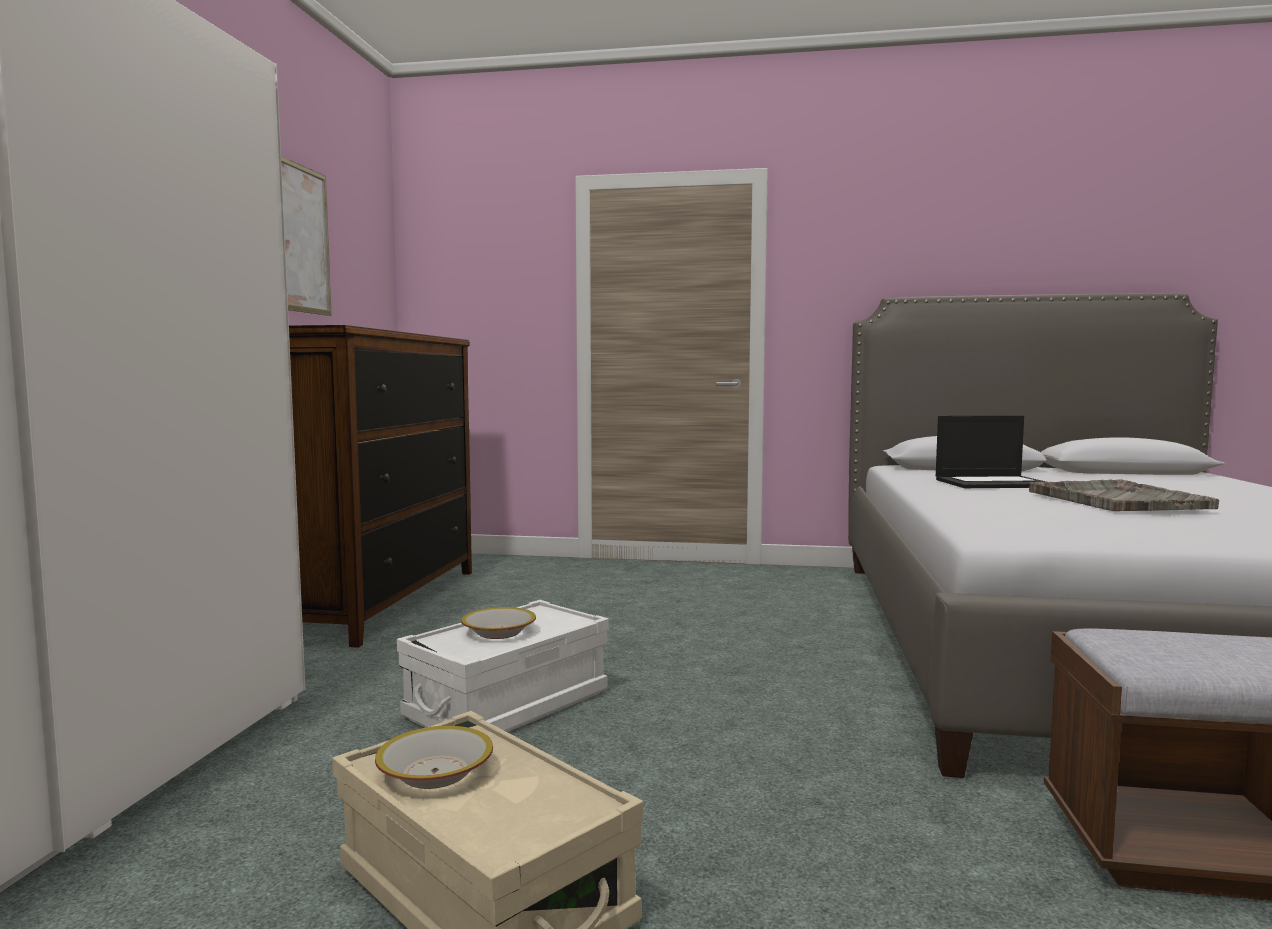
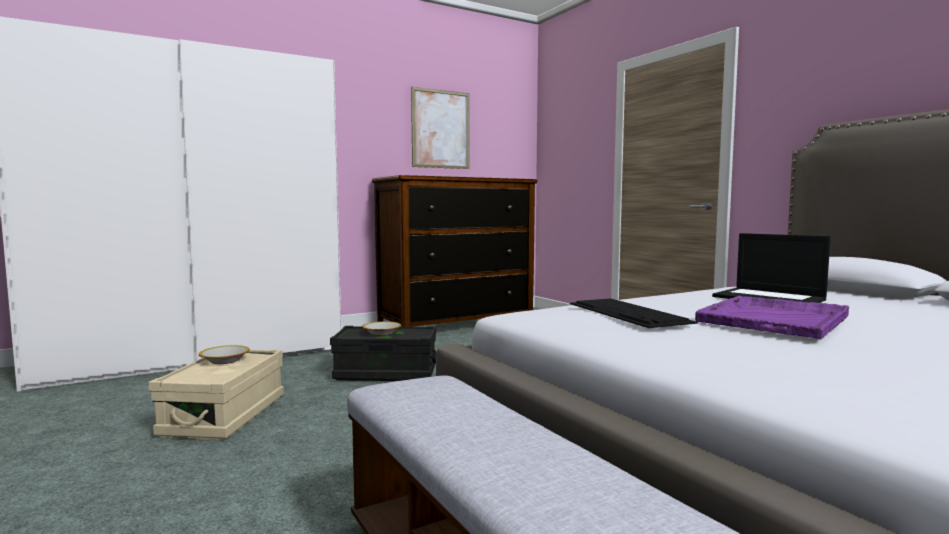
camera: 50 degrees right, 0 degrees up
(508, 705) = (386, 373): white storage box -> black storage box
(1056, 513) = (629, 313): none -> keyboard
(1115, 499) = (774, 319): grey tray -> purple tray

